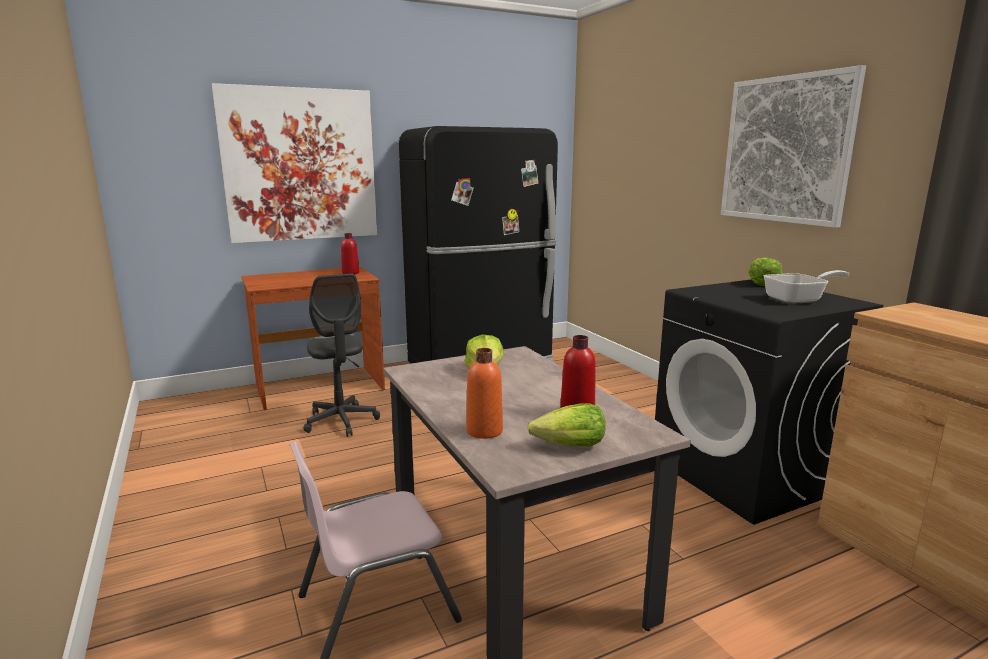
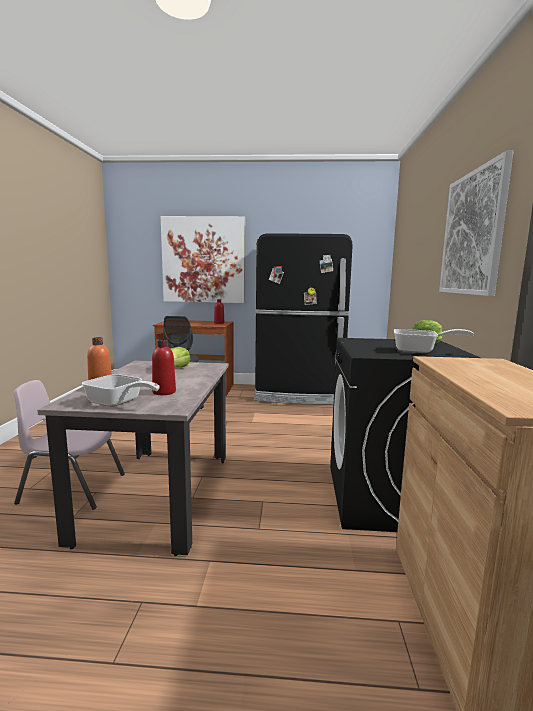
camera: 30 degrees right, 5 degrees down
(570, 446) = (118, 403): lettuce -> frying pan

